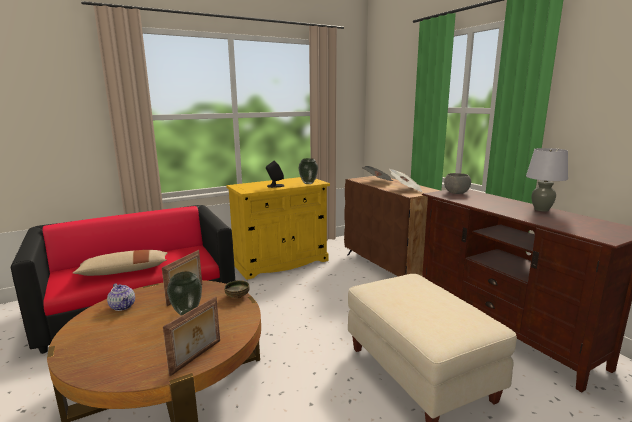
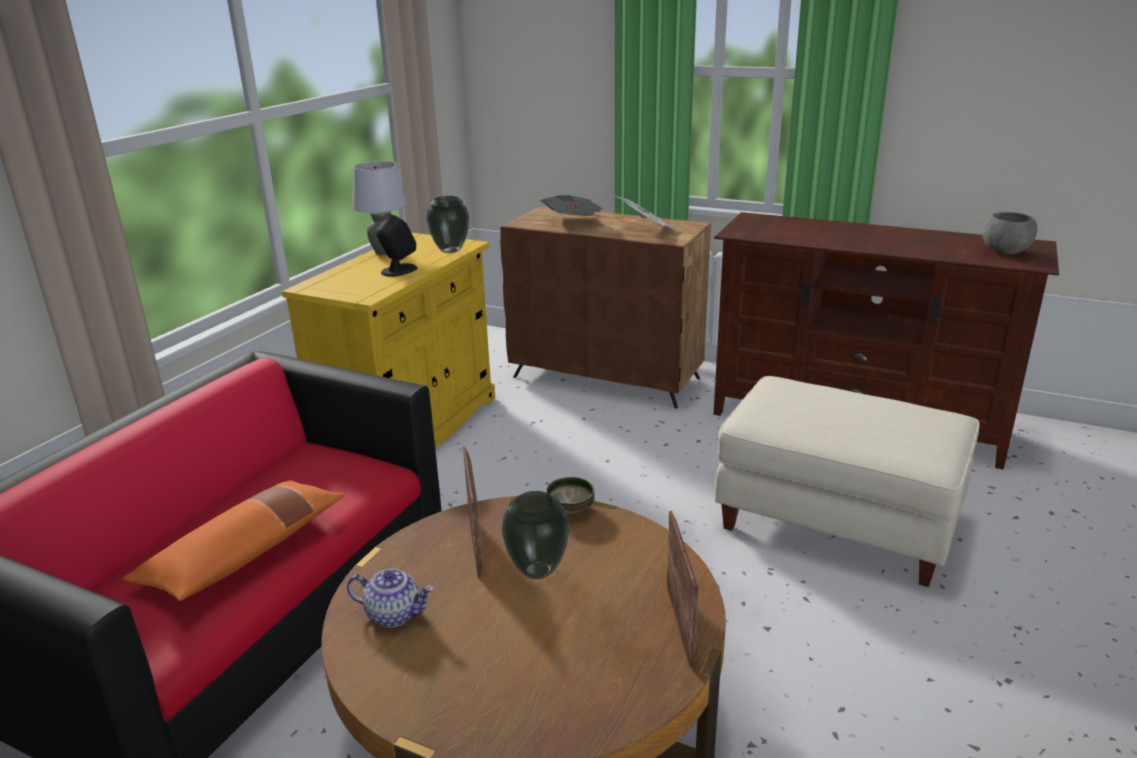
camera: 35 degrees left, 10 degrees up
(125, 271) = (245, 553): beige pillow -> orange pillow
(456, 193) = (759, 225): grey bowl -> grey bowl (1006, 252)
(541, 209) = (905, 233): grey table lamp -> grey table lamp (385, 252)

